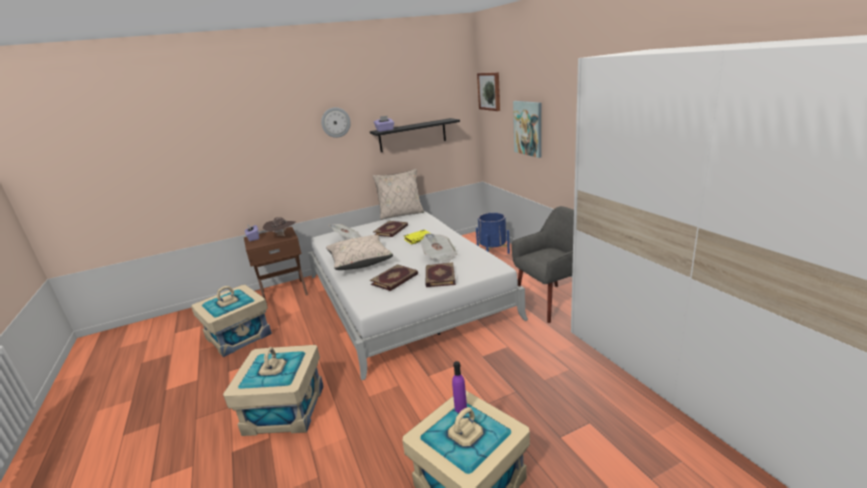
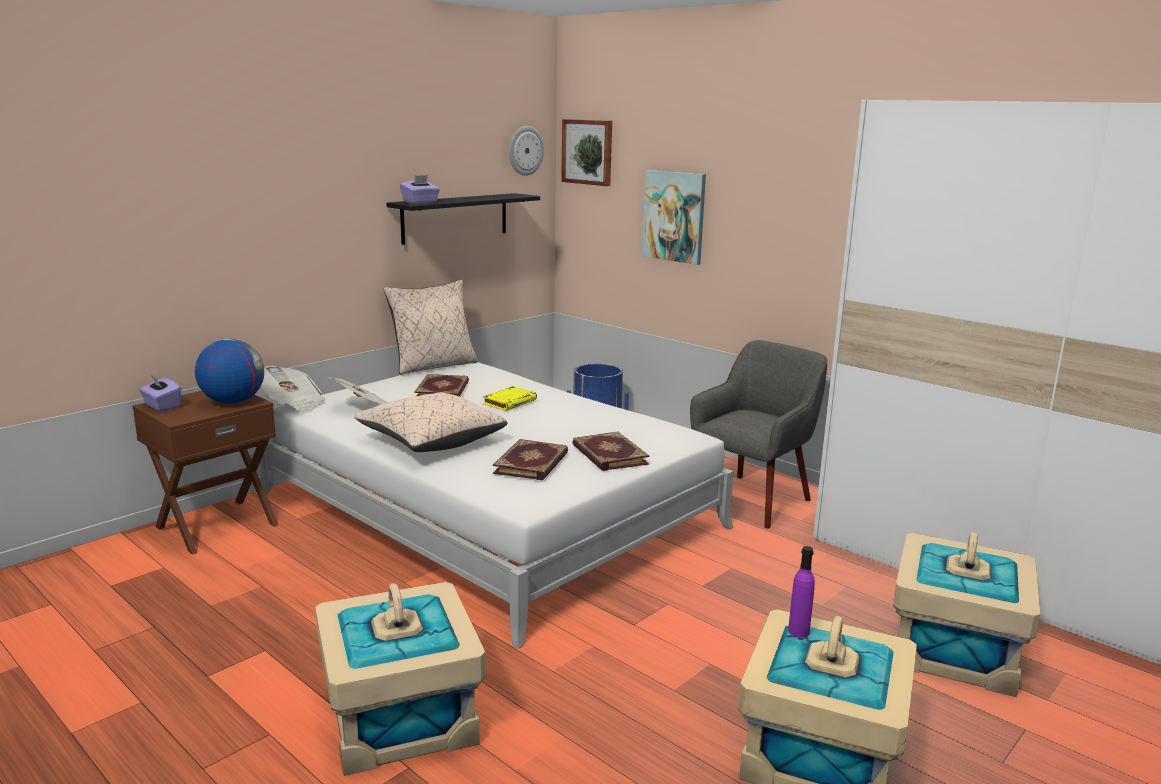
camera: 25 degrees left, 5 degrees down
(238, 336) = (173, 611): beige storage box -> beige storage box (953, 650)
(282, 237) = (233, 402): brown hat -> globe
(335, 122) = (330, 179): wall clock -> wall clock (525, 150)
(439, 257) = (577, 427): newspaper -> newspaper (293, 405)

